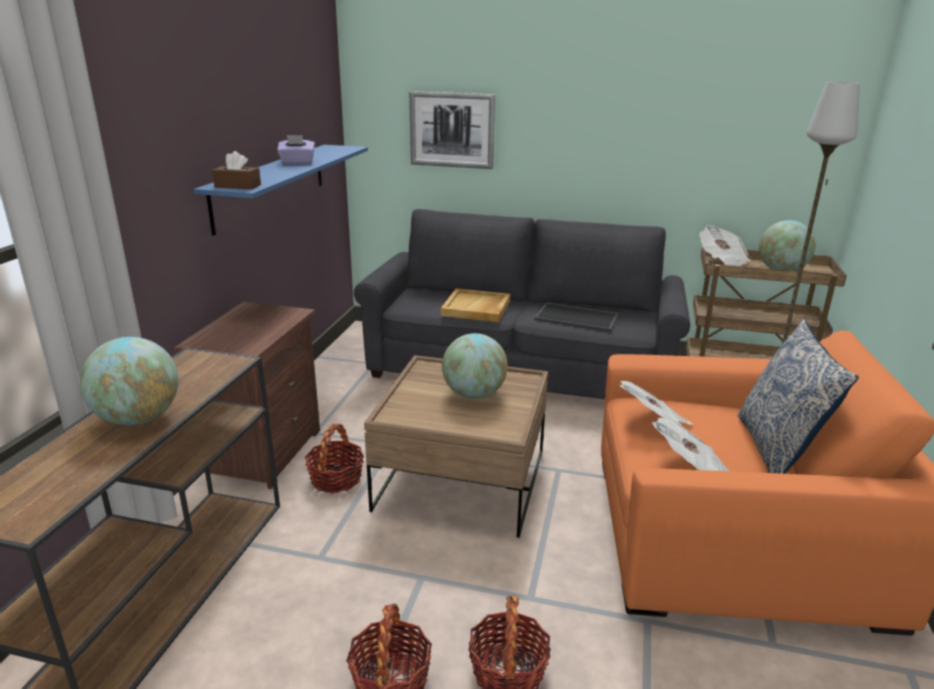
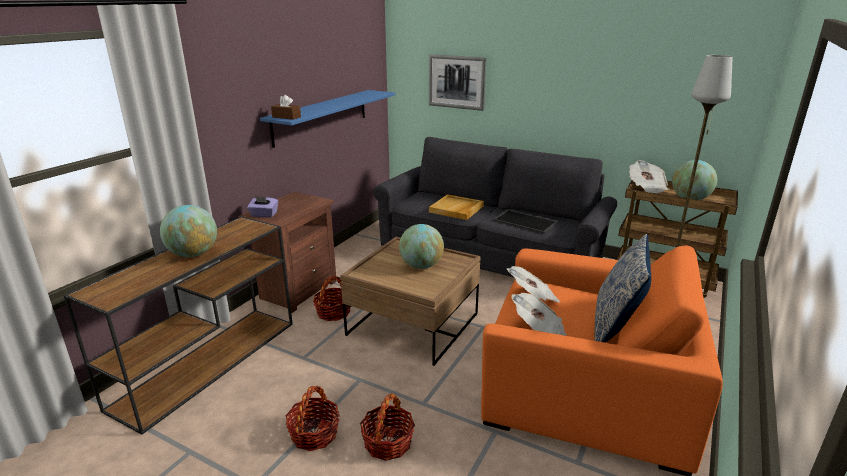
camera: 15 degrees right, 0 degrees up
(297, 162) = (338, 102): purple tissue box -> purple tissue box (264, 215)

